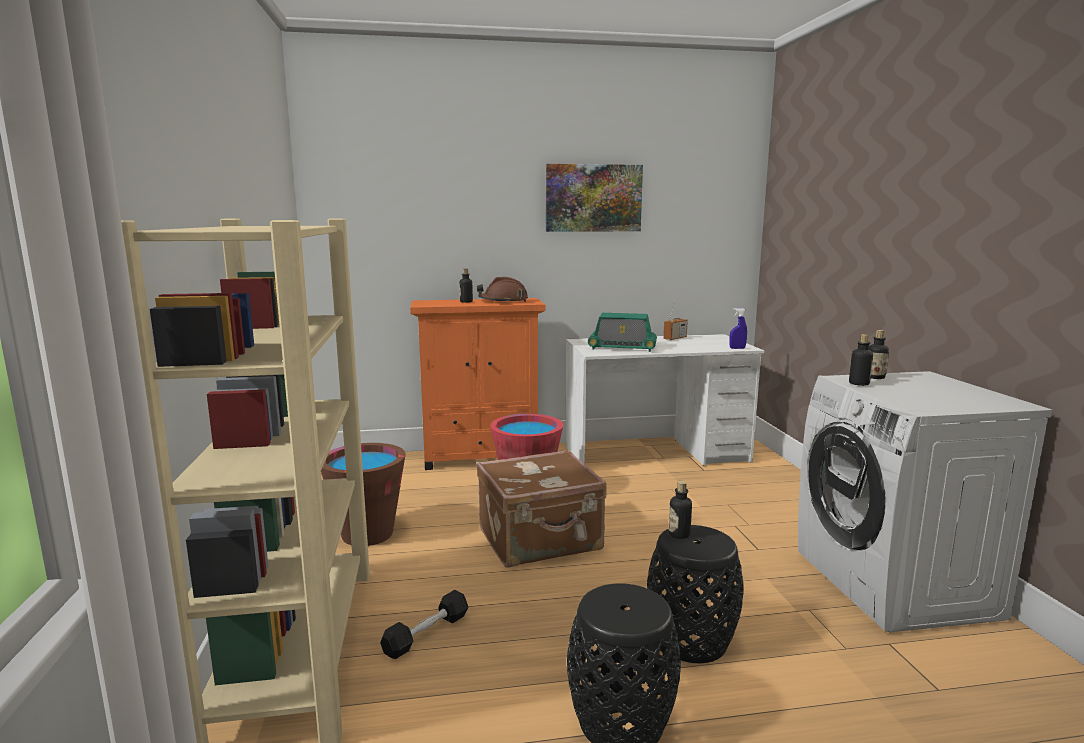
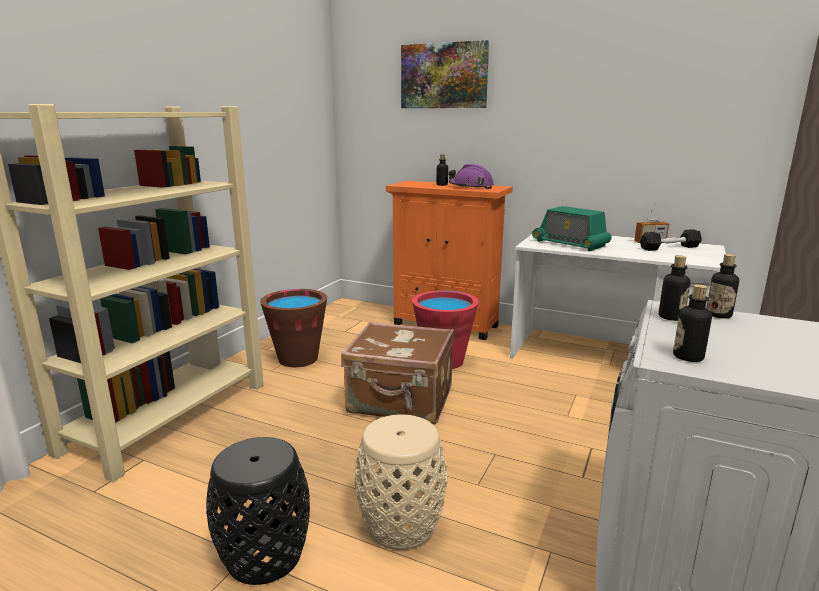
camera: 35 degrees right, 5 degrees up
(426, 634) = (241, 437): black dumbbell -> black dumbbell (669, 248)
(503, 301) = (471, 187): brown hard hat -> purple hard hat
(593, 198) = (579, 87): picture -> picture (444, 76)
(679, 534) = (396, 422): bottle -> bottle (688, 357)
(691, 641) = (401, 525): black stool -> beige stool
(737, 348) = (698, 261): blue spray bottle -> none

